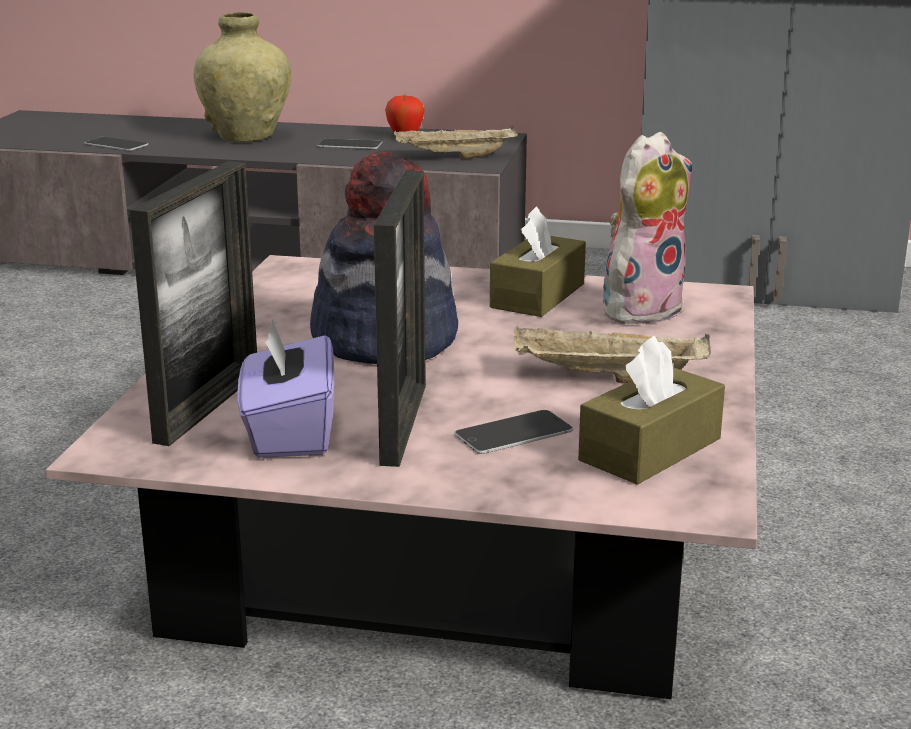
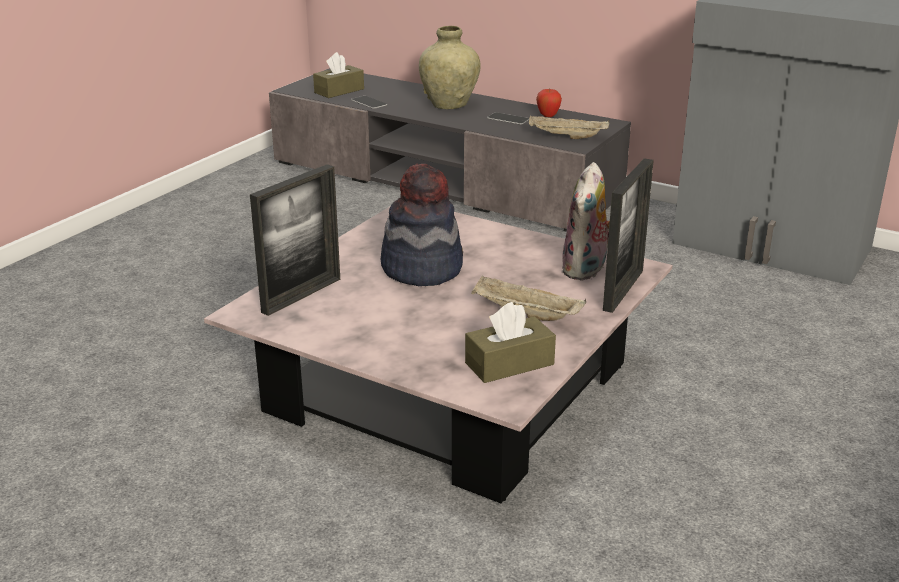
camera: 20 degrees right, 5 degrees up
(289, 433) = (330, 319): purple tissue box -> none
(404, 423) = (392, 323): picture frame -> picture frame (623, 290)
(513, 433) = (445, 340): phone -> none
(537, 296) = (532, 252): brown tissue box -> brown tissue box (339, 91)
(641, 308) = (586, 270): plush toy -> plush toy turned 135 degrees clockwise

